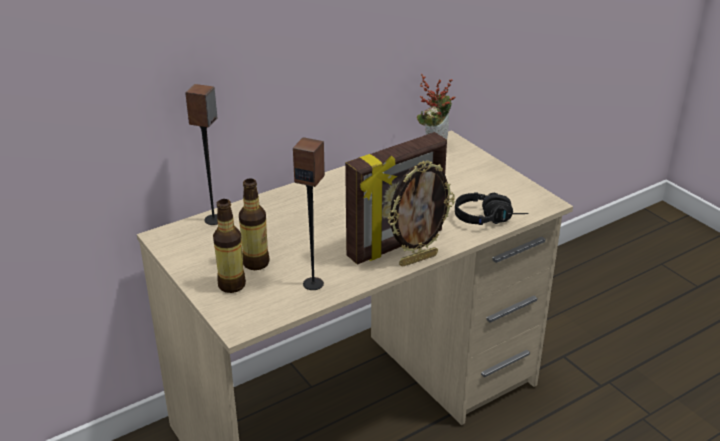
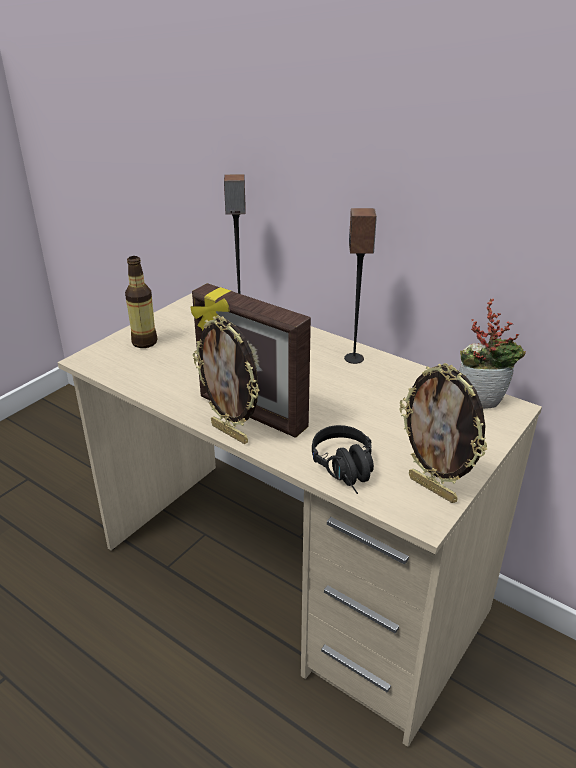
camera: 70 degrees right, 0 degrees up
(256, 263) = (182, 345): bottle -> none
(313, 283) = (161, 380): speaker -> speaker (354, 358)
(520, 192) = (433, 488): none -> picture frame

